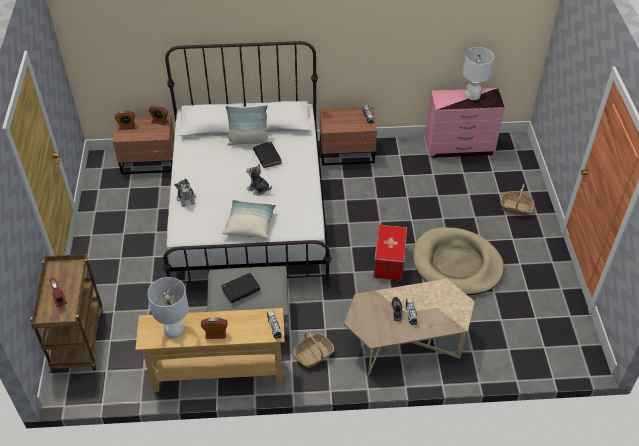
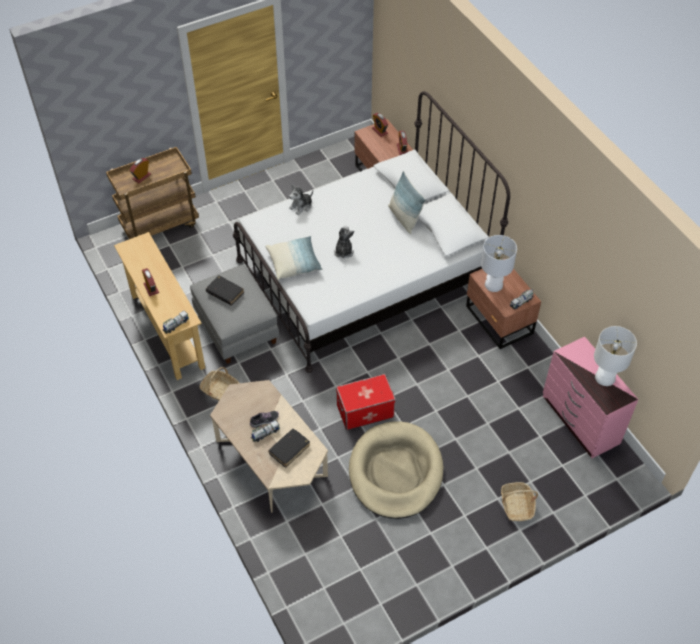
camera: 65 degrees right, 5 degrees up
(175, 330) = (143, 260): white table lamp -> white table lamp (493, 285)
(267, 157) = (390, 241): black book -> black book (289, 450)

